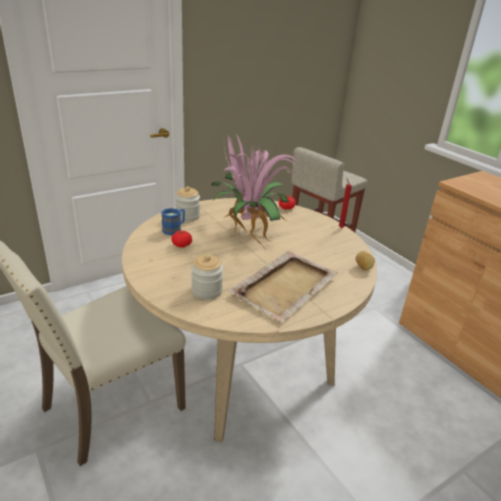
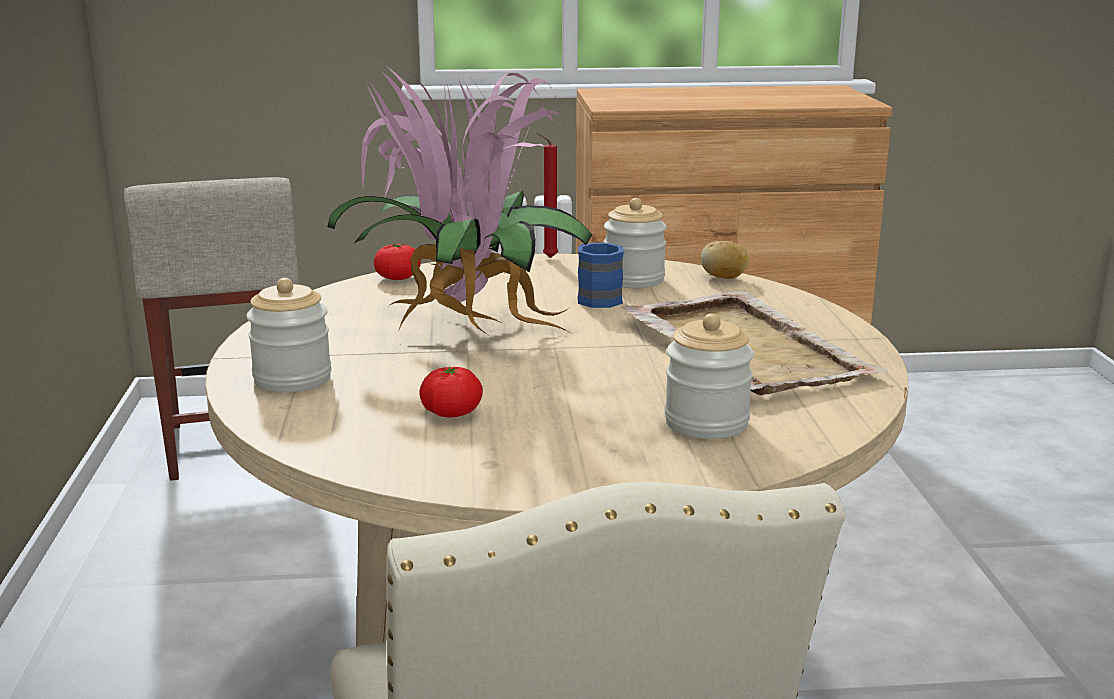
camera: 60 degrees left, 10 degrees down
(174, 229) = (348, 407): blue mug -> blue mug (595, 297)
(336, 249) = (633, 280): none -> jar

